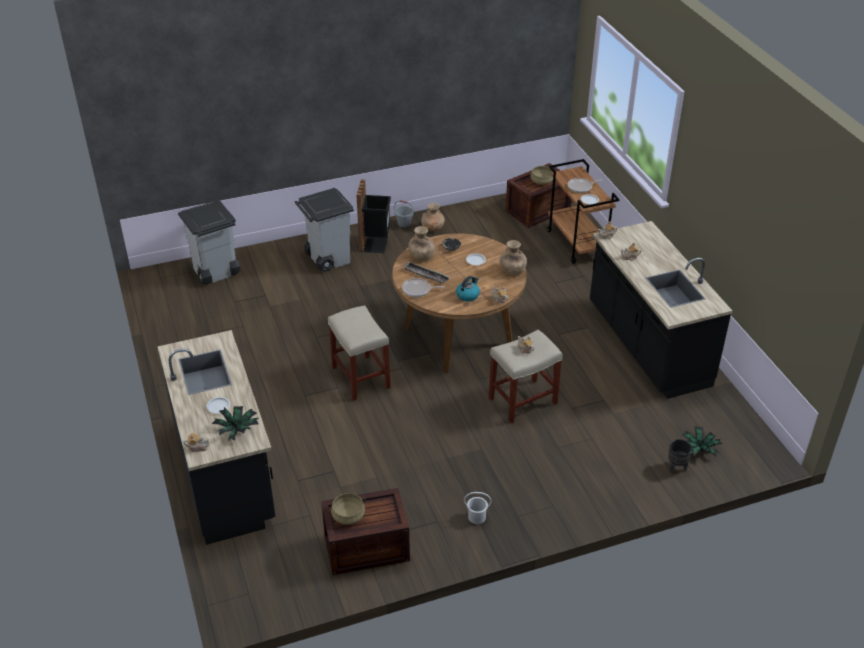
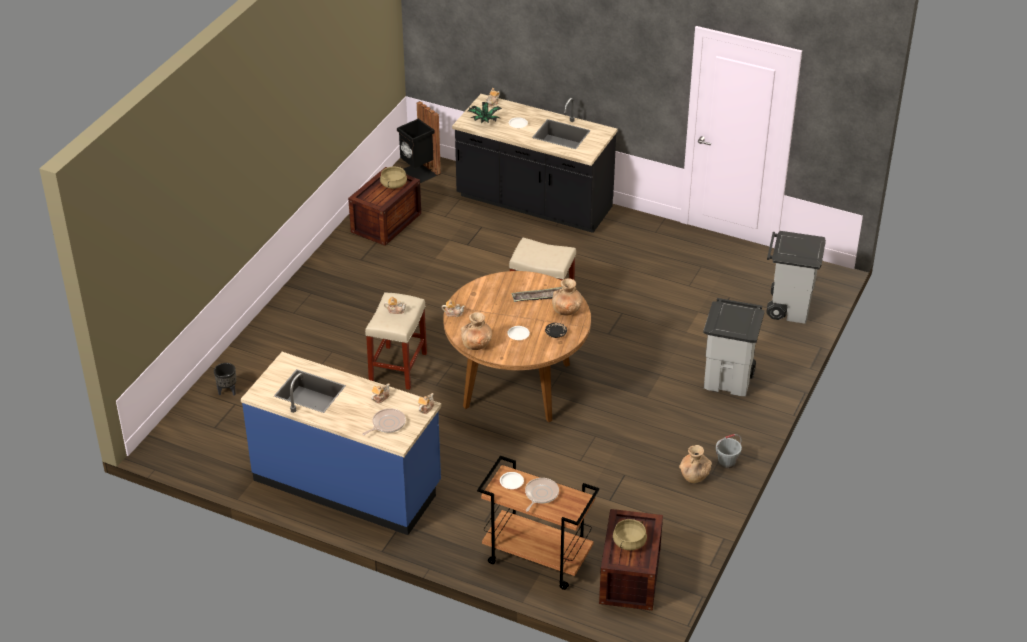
camera: 135 degrees right, 0 degrees up
(375, 244) = (716, 422): black trash can -> black trash can (419, 172)
(418, 290) = (526, 282): frying pan -> frying pan (387, 424)
(468, 295) = (482, 301): kettle -> none
(477, 517) = (337, 276): white bucket -> none
(647, 345) = (348, 483): black counter -> blue counter
(699, 449) = (221, 416): potted plant -> none

